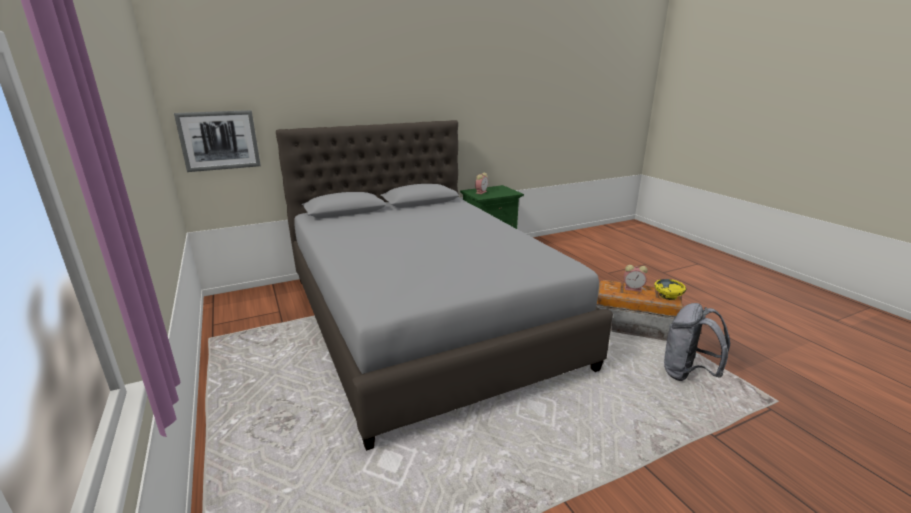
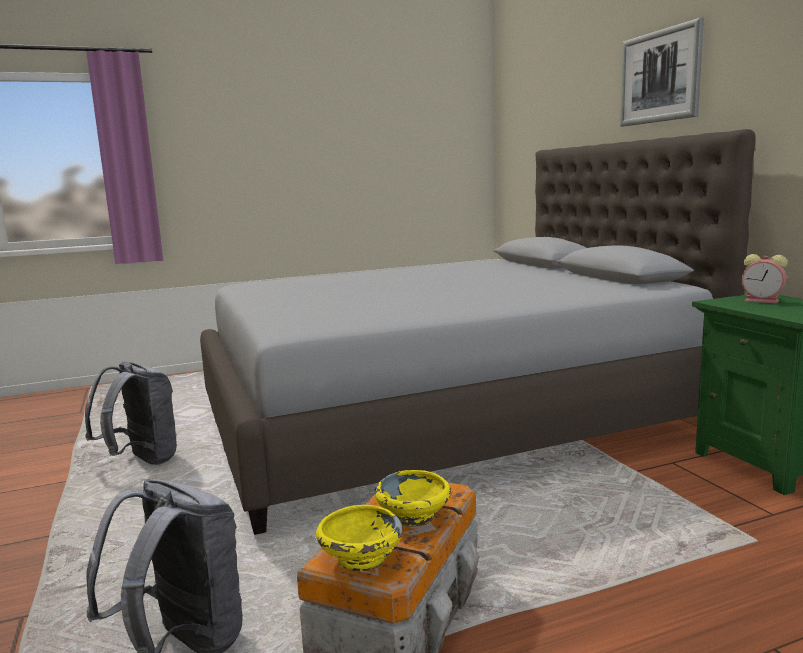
camera: 95 degrees right, 10 degrees down
(219, 140) = (519, 164): picture -> picture (660, 76)
(515, 459) = (141, 461): none -> grey backpack
(633, 289) = (413, 516): alarm clock -> yellow bowl

